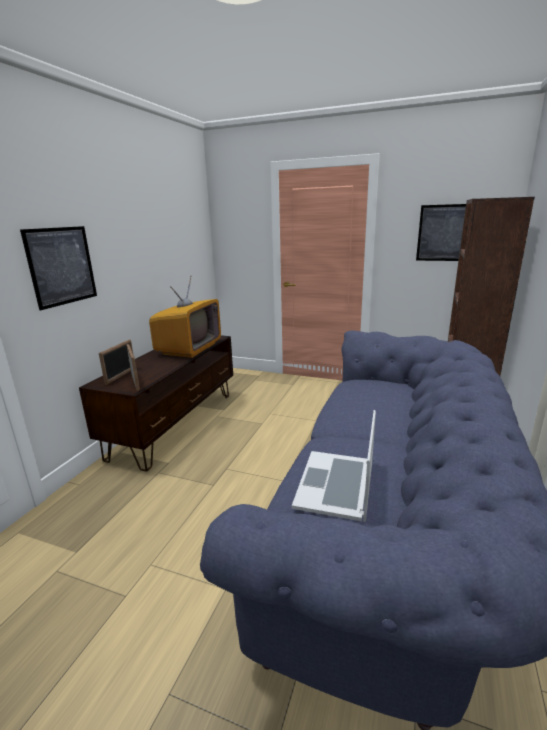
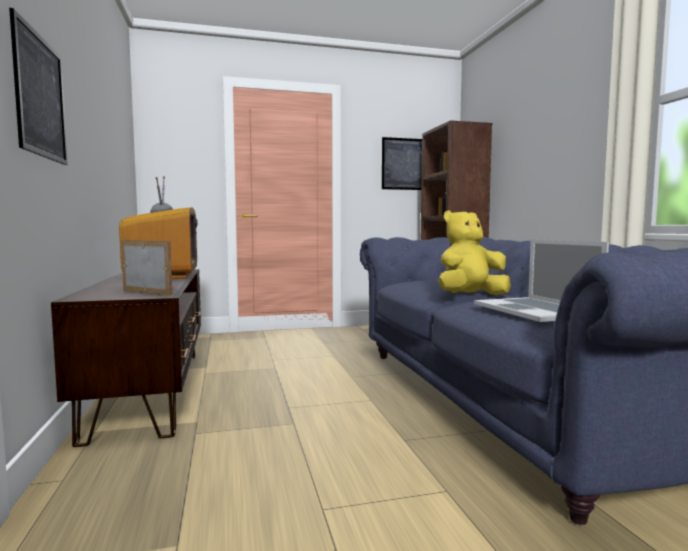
camera: 35 degrees left, 15 degrees down
(121, 376) = (108, 292): picture frame -> none
(355, 430) = (470, 296): none -> yellow plush toy

